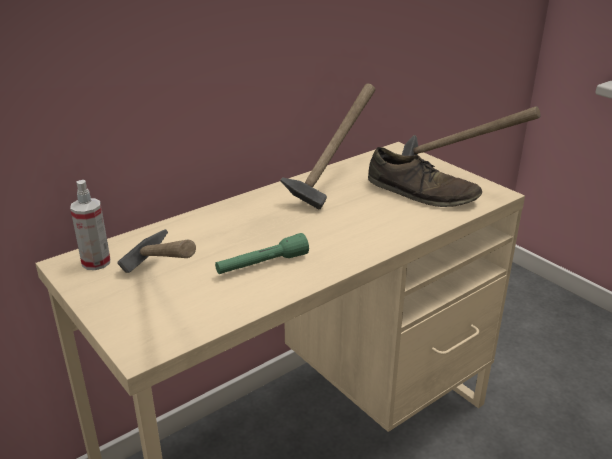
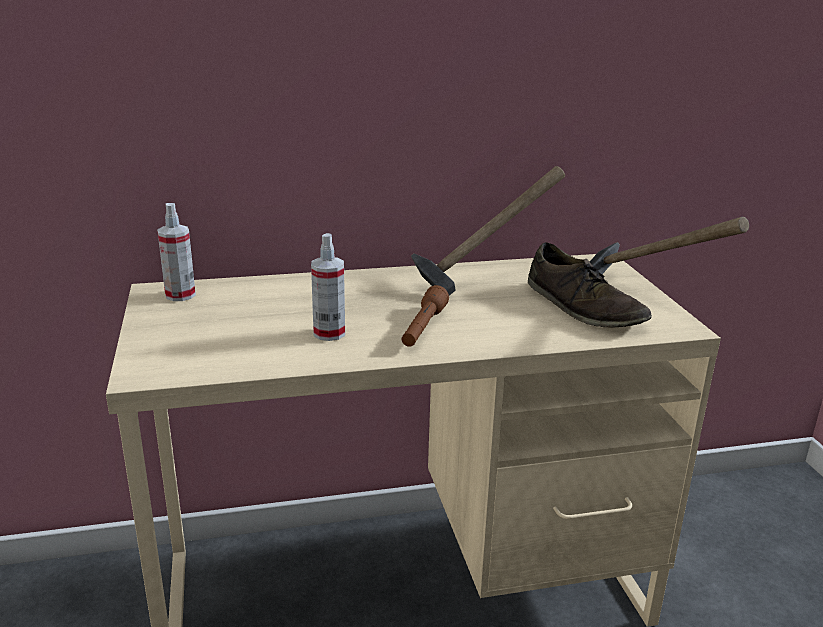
camera: 25 degrees right, 5 degrees down
(166, 298) = (209, 338): hammer -> none
(262, 265) = (329, 333): green flashlight -> spray bottle
(329, 240) = (423, 328): none -> brown flashlight

